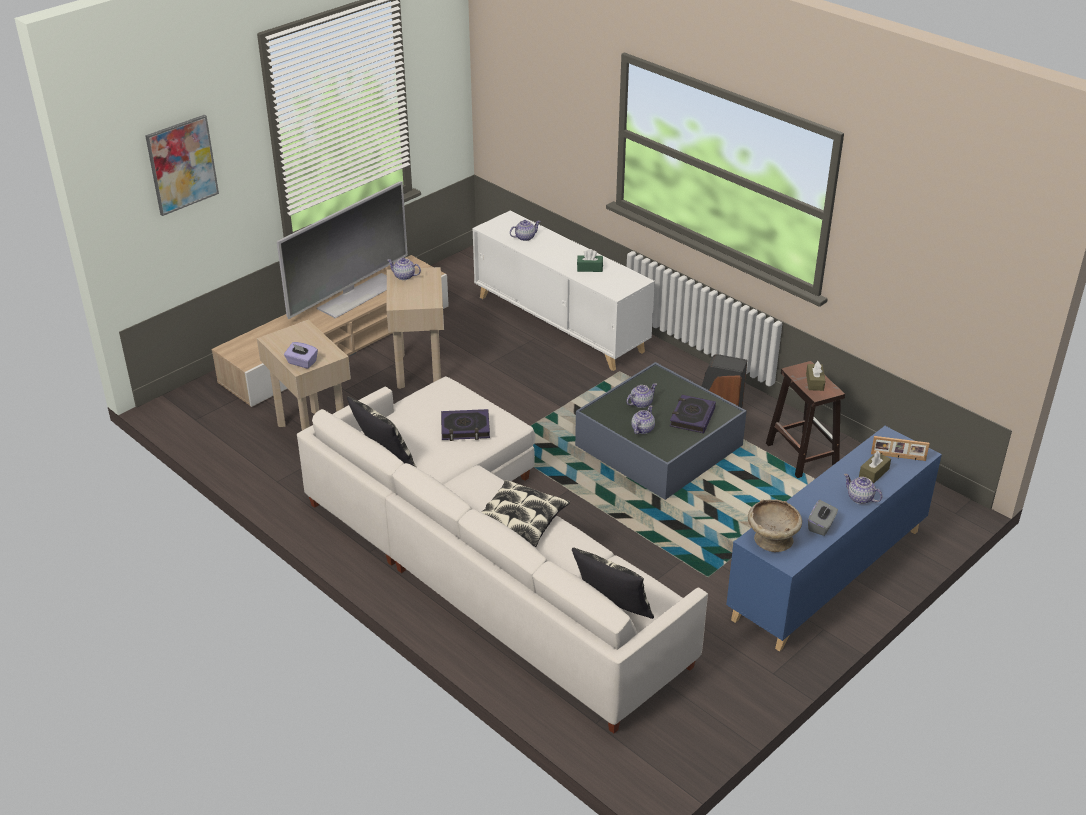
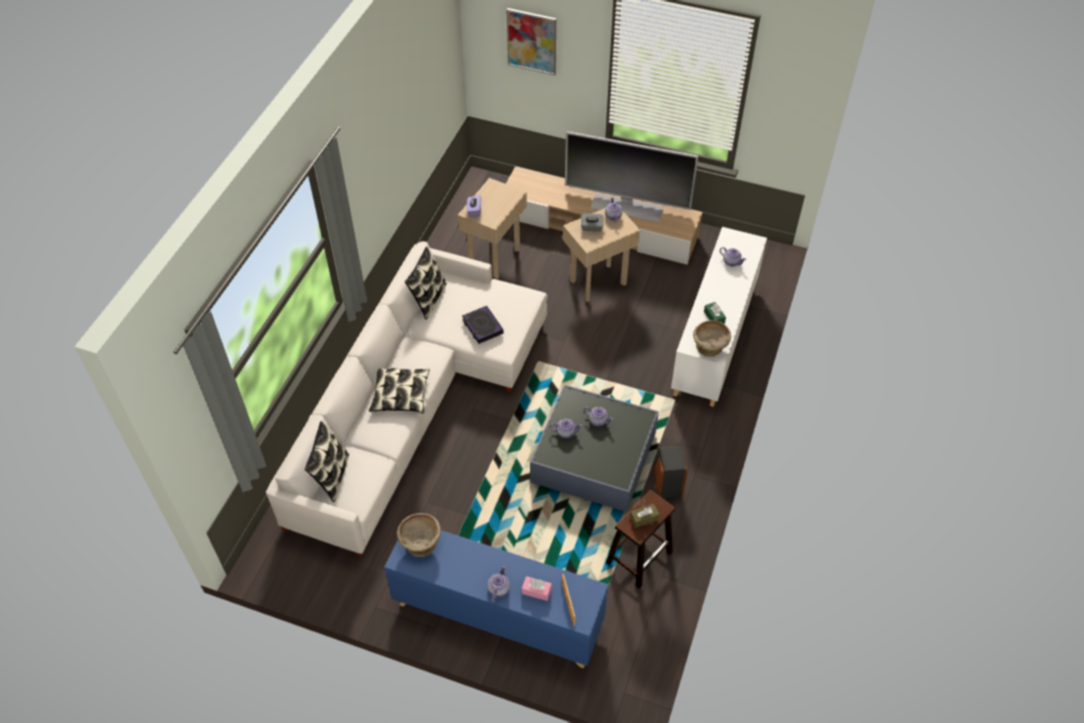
camera: 65 degrees right, 15 degrees up
(626, 282) = (709, 347): none -> beige bowl
(692, 417) = (599, 459): book -> none
(821, 526) = (451, 571): grey tissue box -> grey tissue box (591, 228)
(874, 473) = (536, 591): brown tissue box -> pink tissue box

